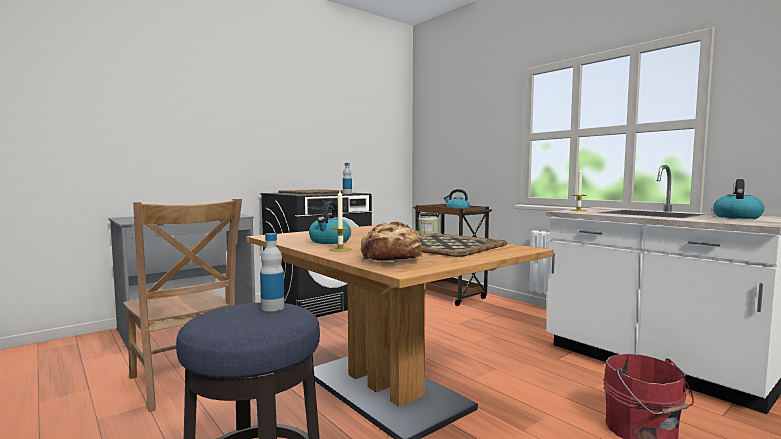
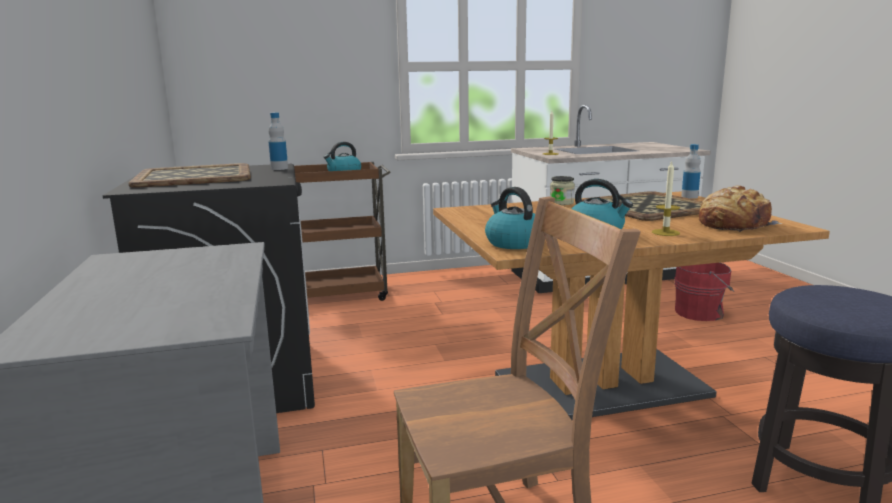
camera: 65 degrees left, 10 degrees up
(272, 307) = (819, 292): bottle -> bottle (689, 197)
(736, 217) = (640, 146): kettle -> kettle (513, 243)

